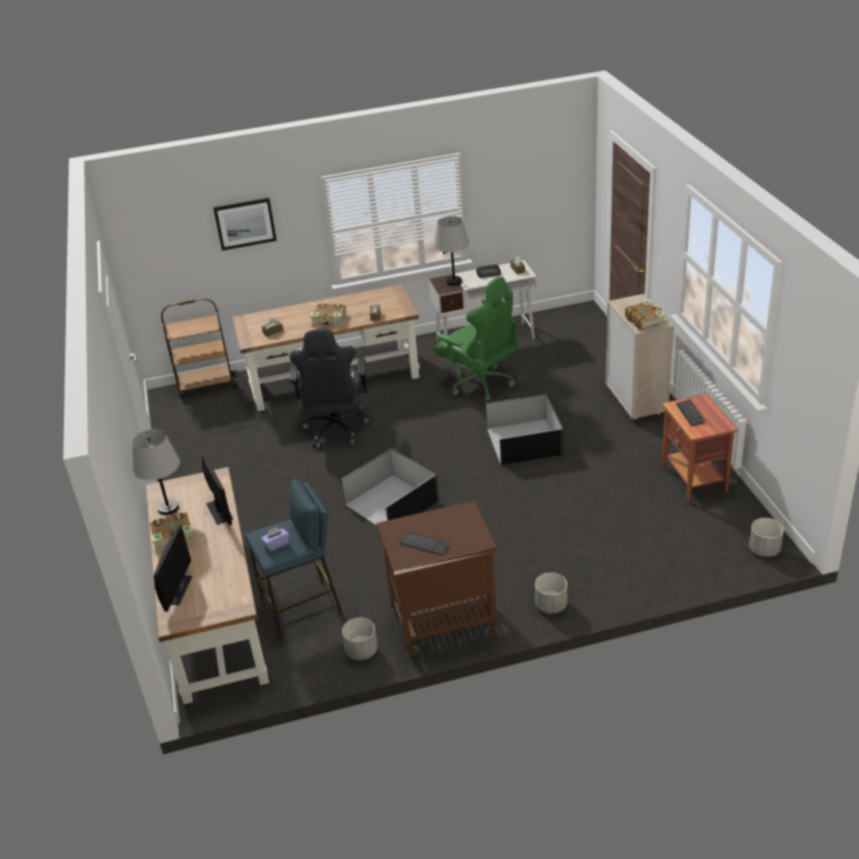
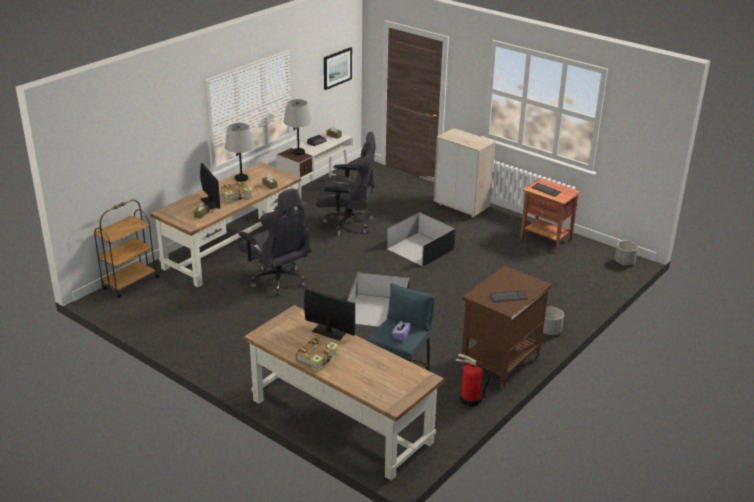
camera: 40 degrees left, 5 degrees down
(168, 507) = (285, 343): grey table lamp -> grey table lamp (241, 178)
(176, 590) = (368, 386): monitor -> monitor (210, 203)
(245, 223) = (153, 128): picture -> picture (337, 68)
(361, 651) = (470, 400): grey planter -> fire extinguisher
(478, 383) = (345, 224): green office chair -> black office chair
(645, 320) = (474, 142): book -> none

